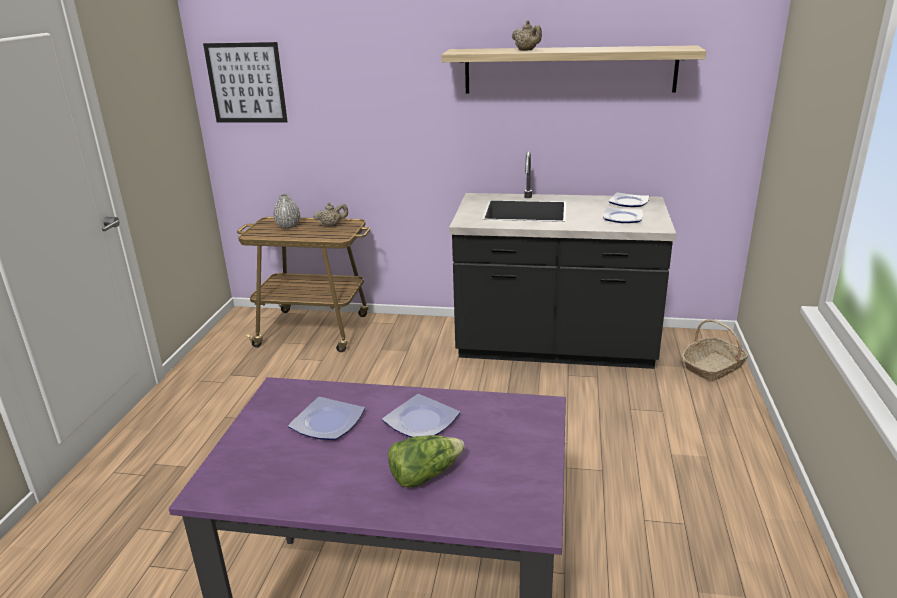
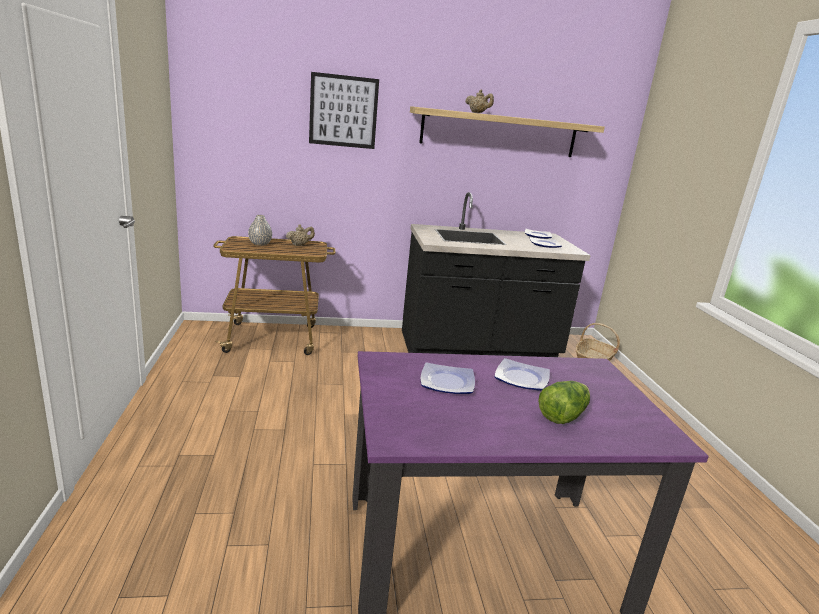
camera: 20 degrees left, 5 degrees down
(246, 83) = (226, 115): picture -> picture (343, 111)

